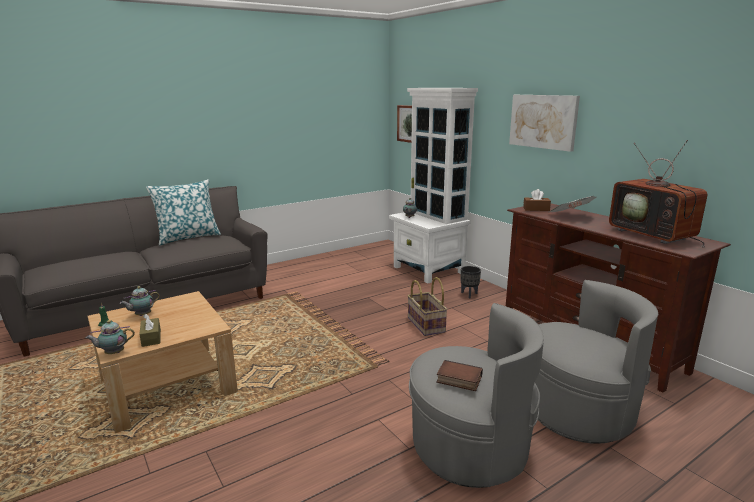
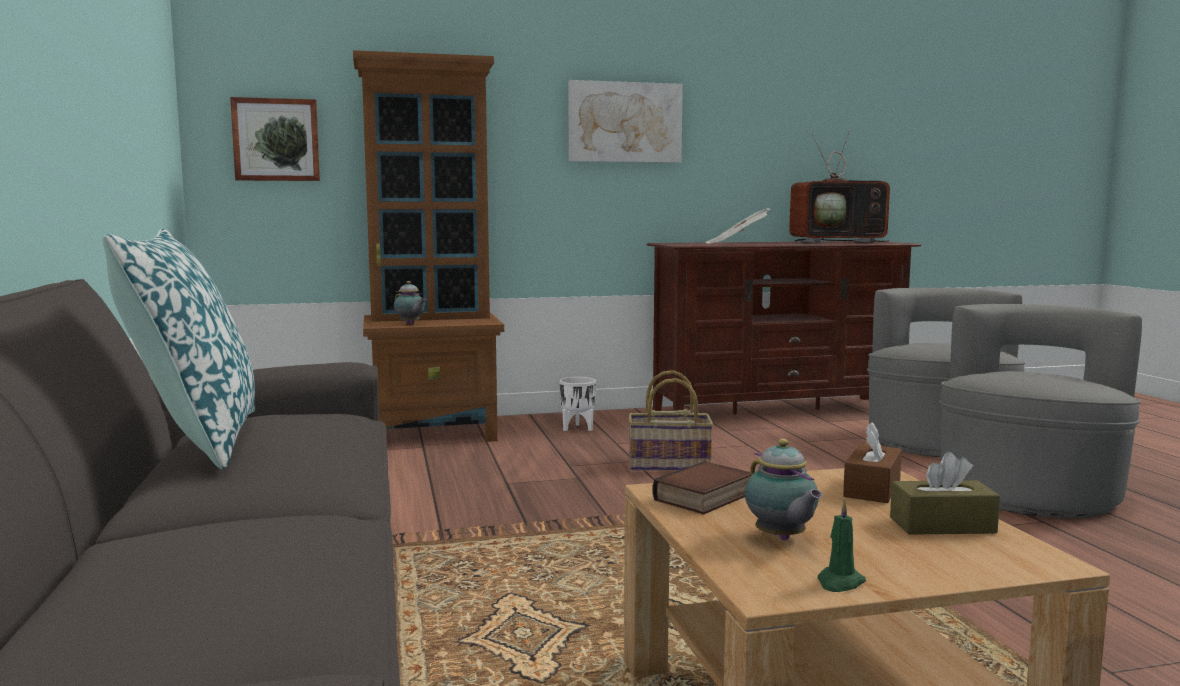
camera: 70 degrees left, 10 degrees down
(113, 353) = (1044, 561): teapot -> none
(427, 270) = (434, 432): white cabinet -> brown cabinet
(458, 380) = (1073, 377): book -> book (705, 498)
(469, 294) = (578, 428): black planter -> white planter
(536, 209) = (687, 244): brown tissue box -> brown tissue box (872, 488)

